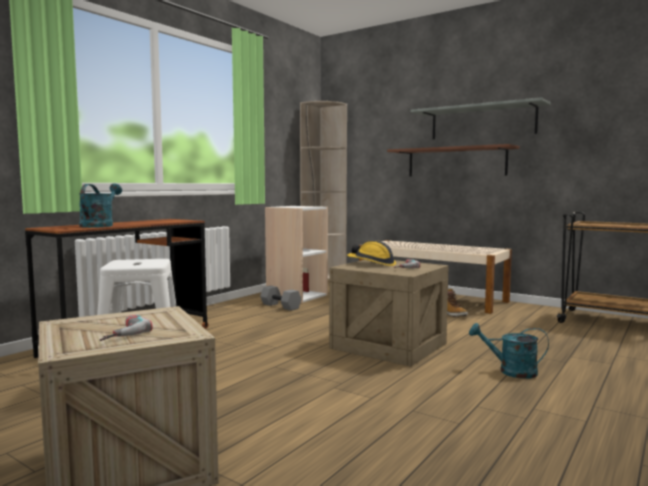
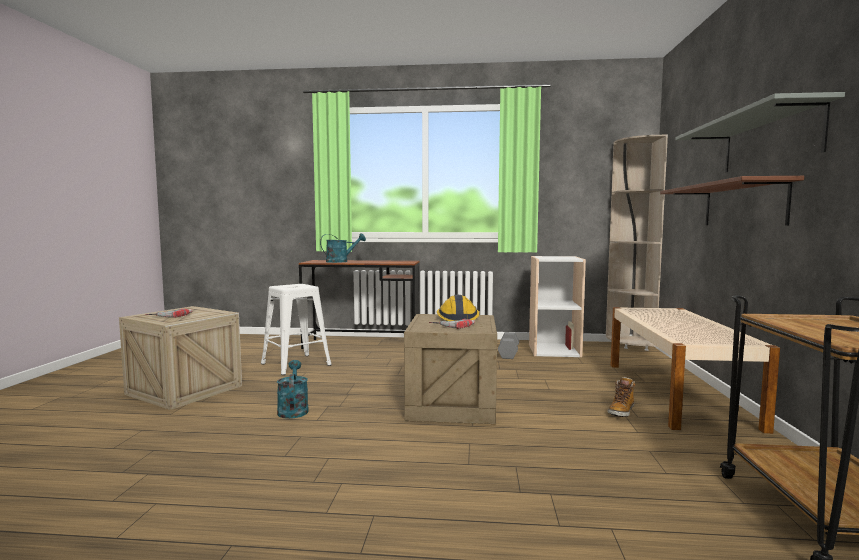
camera: 60 degrees right, 0 degrees up
(510, 371) = (442, 463): turquoise watering can -> turquoise watering can (293, 409)

